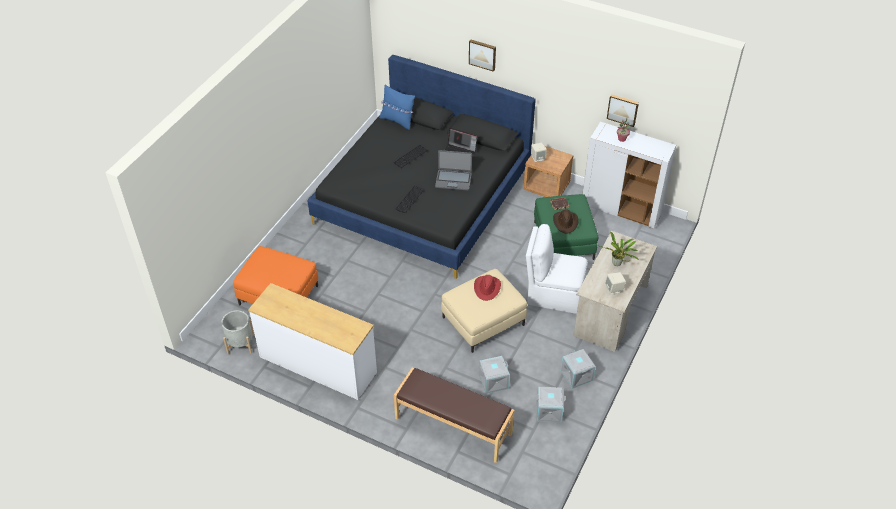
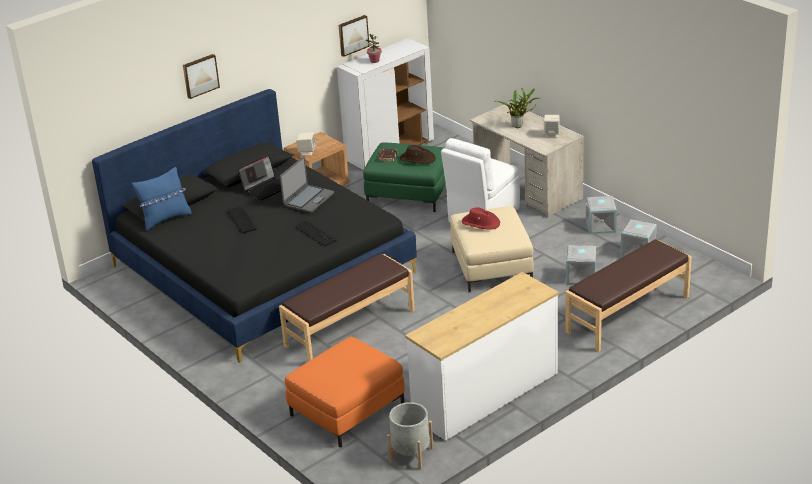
camera: 65 degrees left, 15 degrees down
(371, 265) = (349, 328): none -> brown bench

